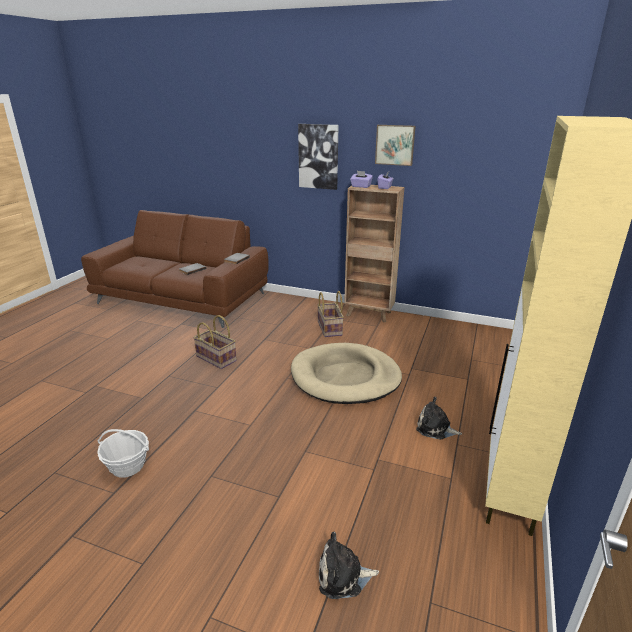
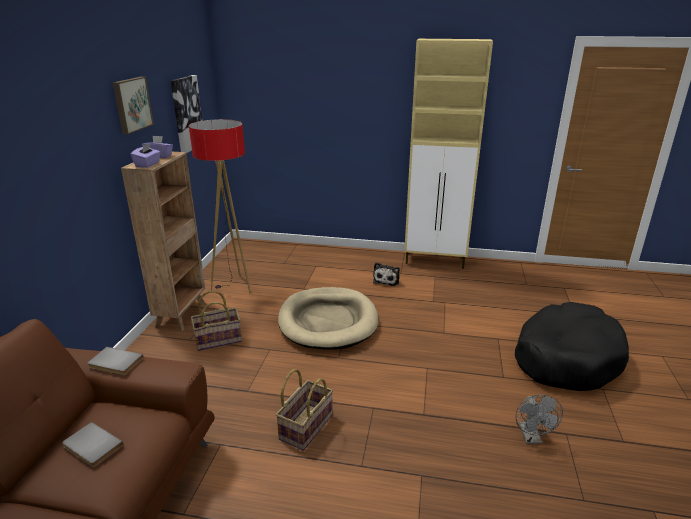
camera: 100 degrees left, 0 degrees up
(127, 466) = (531, 438): basket -> grey fan
(213, 554) = (566, 358): none -> black dog bed
(318, 156) = (65, 150): picture -> picture (186, 113)
(343, 576) = (535, 308): plush toy -> none
(415, 333) = (233, 286): none -> floor lamp

